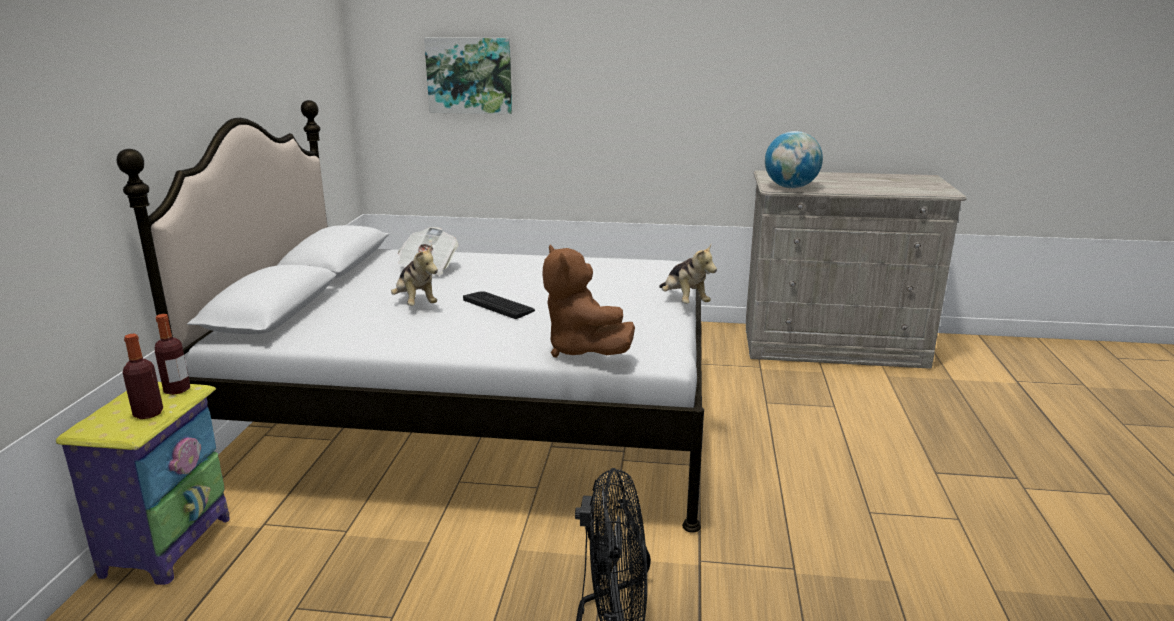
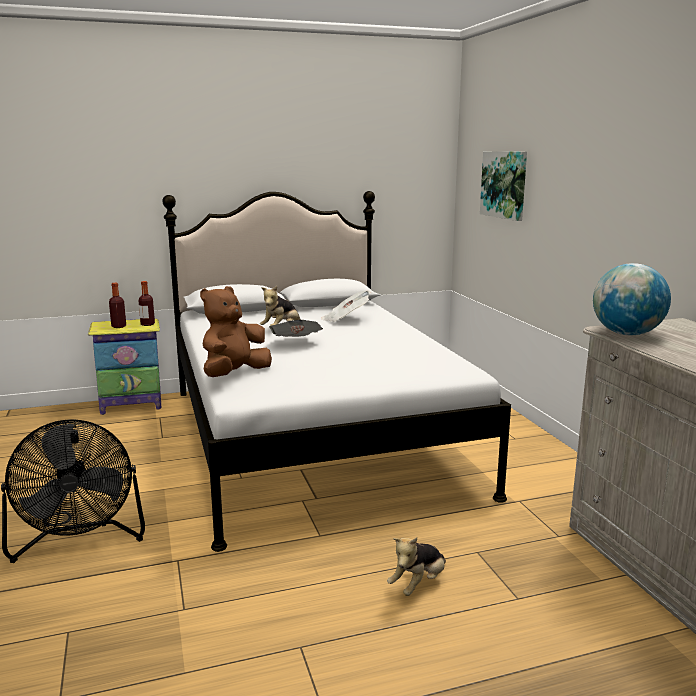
camera: 65 degrees right, 5 degrees down
(499, 305) = (296, 343): keyboard -> newspaper
(684, 301) = (372, 388): plush toy -> plush toy (418, 584)

